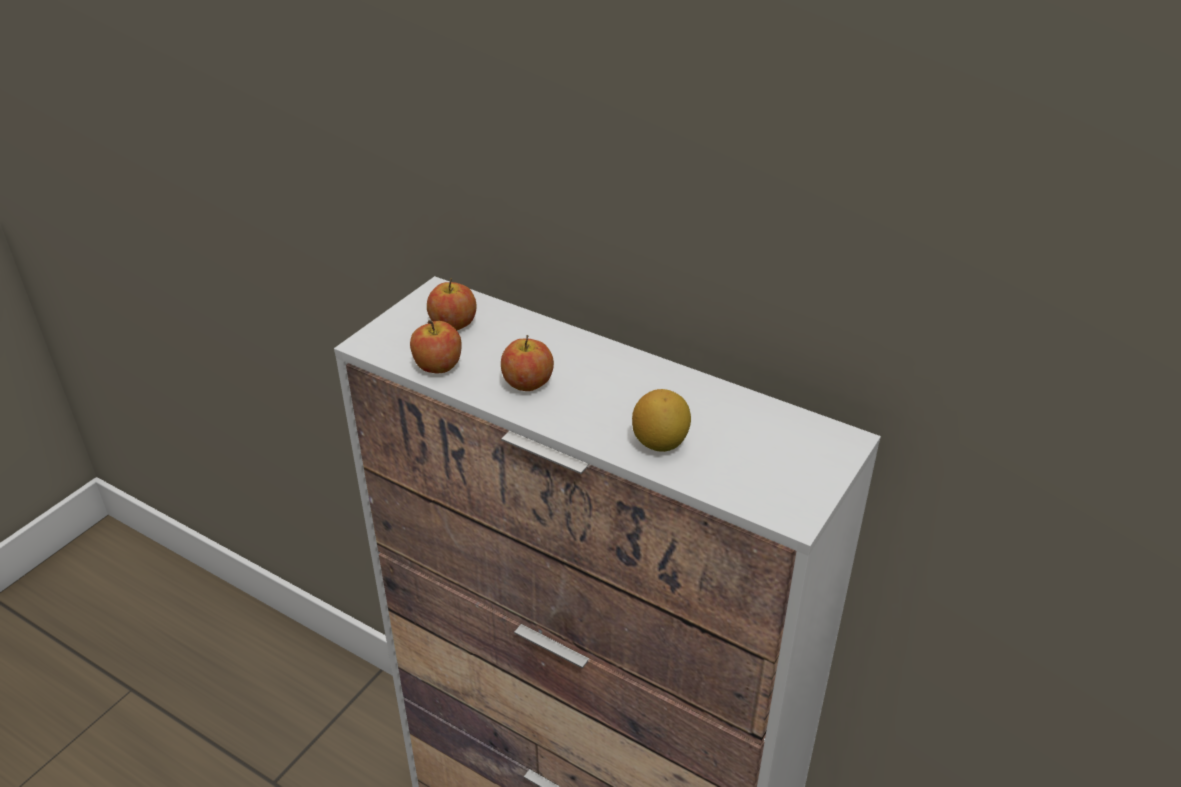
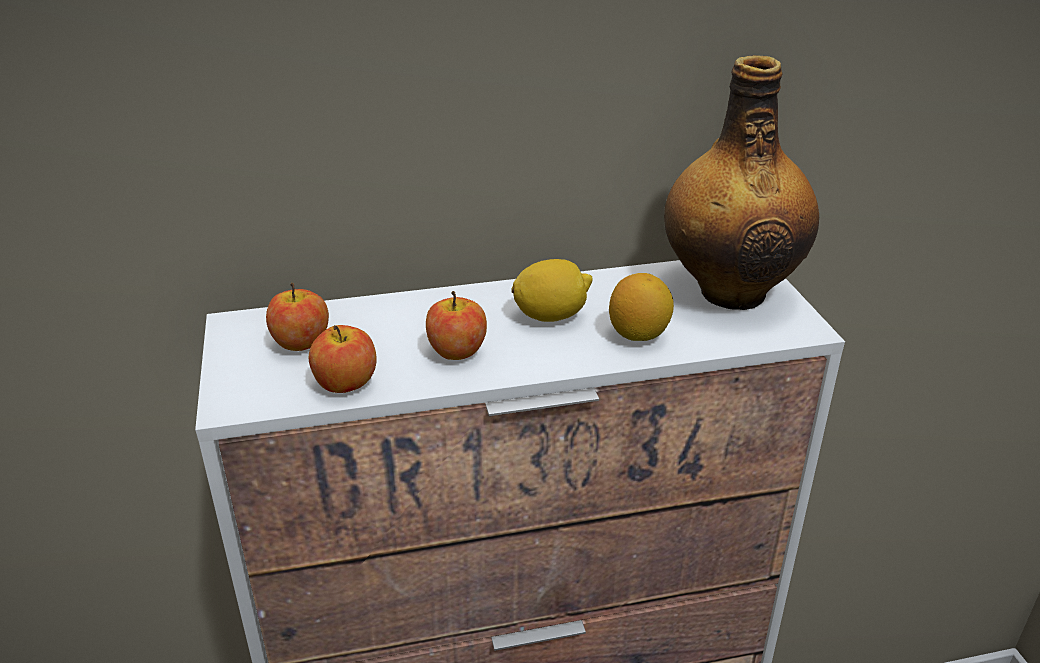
camera: 45 degrees left, 5 degrees down
(625, 394) = (551, 315): none -> lemon
(789, 453) = (730, 291): none -> bottle

